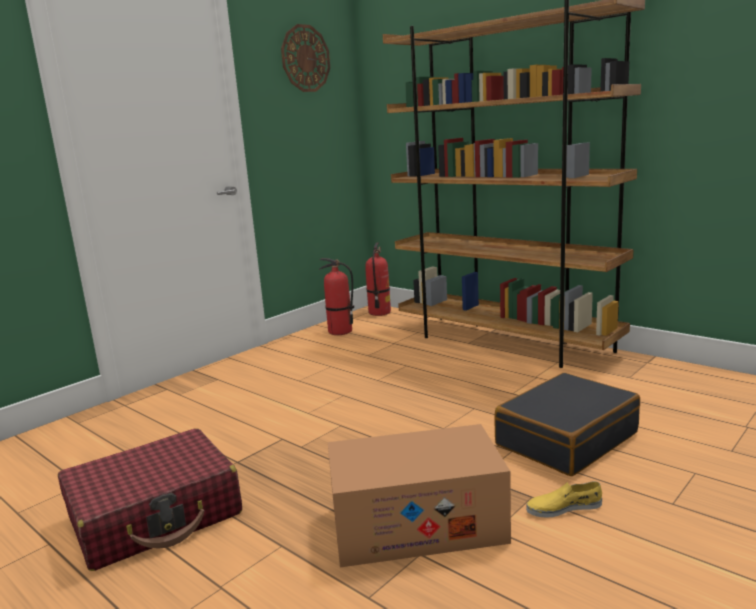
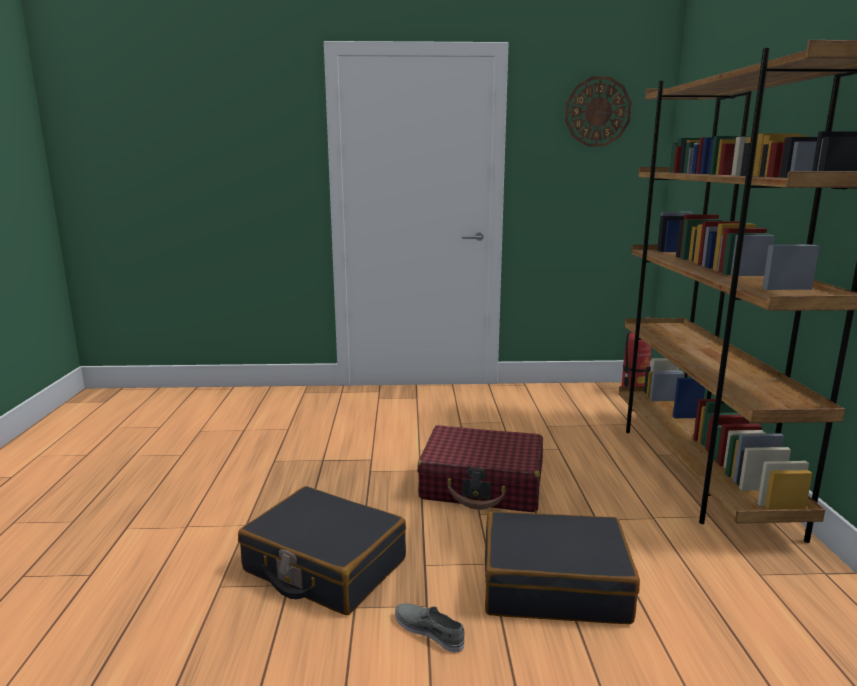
camera: 45 degrees right, 0 degrees up
(155, 515) = (236, 468): red suitcase -> red suitcase (482, 485)
(340, 332) = (566, 396): fire extinguisher -> none
(417, 524) = (324, 566): cardboard box -> black suitcase
(563, 507) = (429, 630): yellow shoe -> grey shoe

